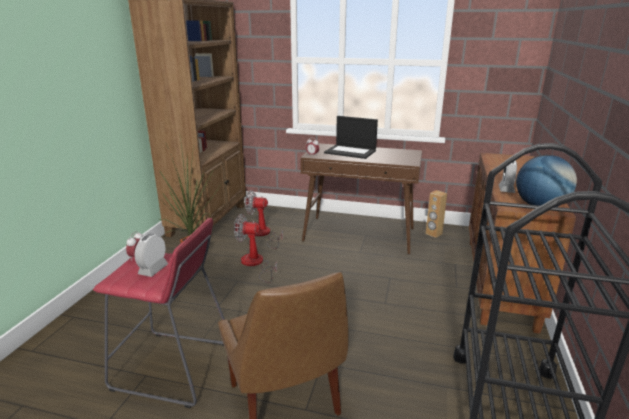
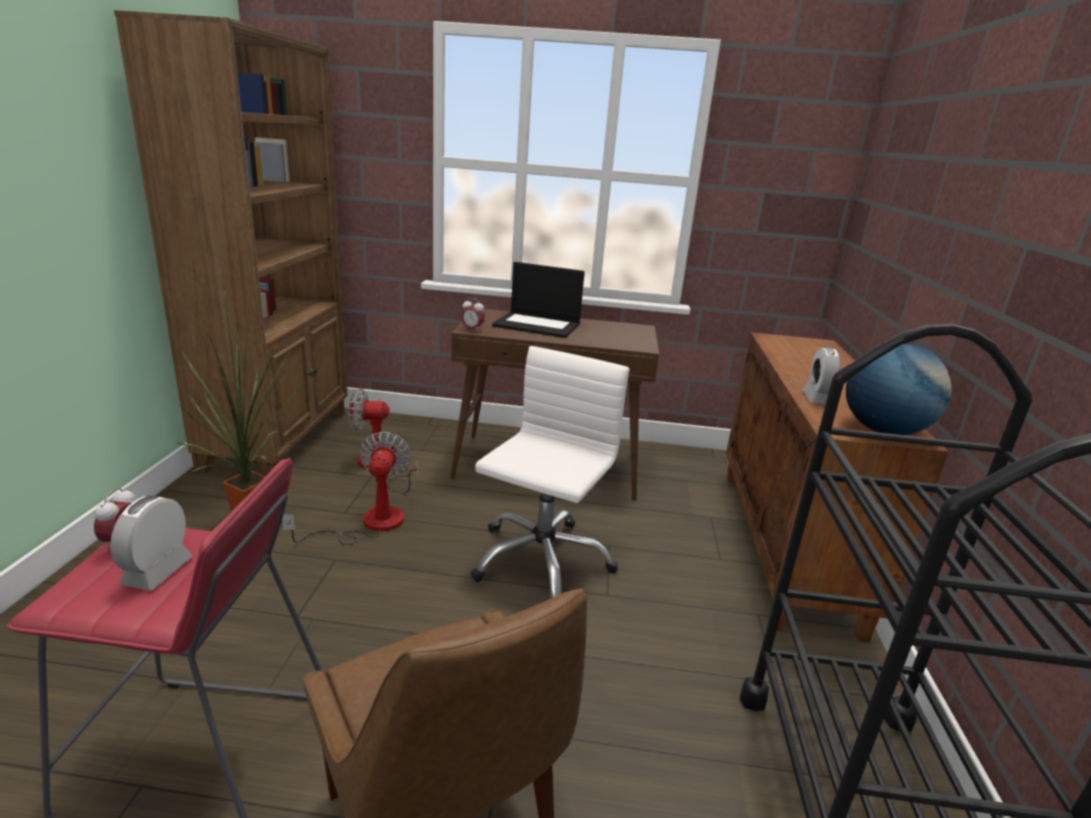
camera: 10 degrees left, 0 degrees up
(255, 264) = (368, 524): fan -> fan turned 90 degrees clockwise
(349, 284) = (541, 560): none -> white office chair
(433, 234) = (668, 463): brown speaker -> none

